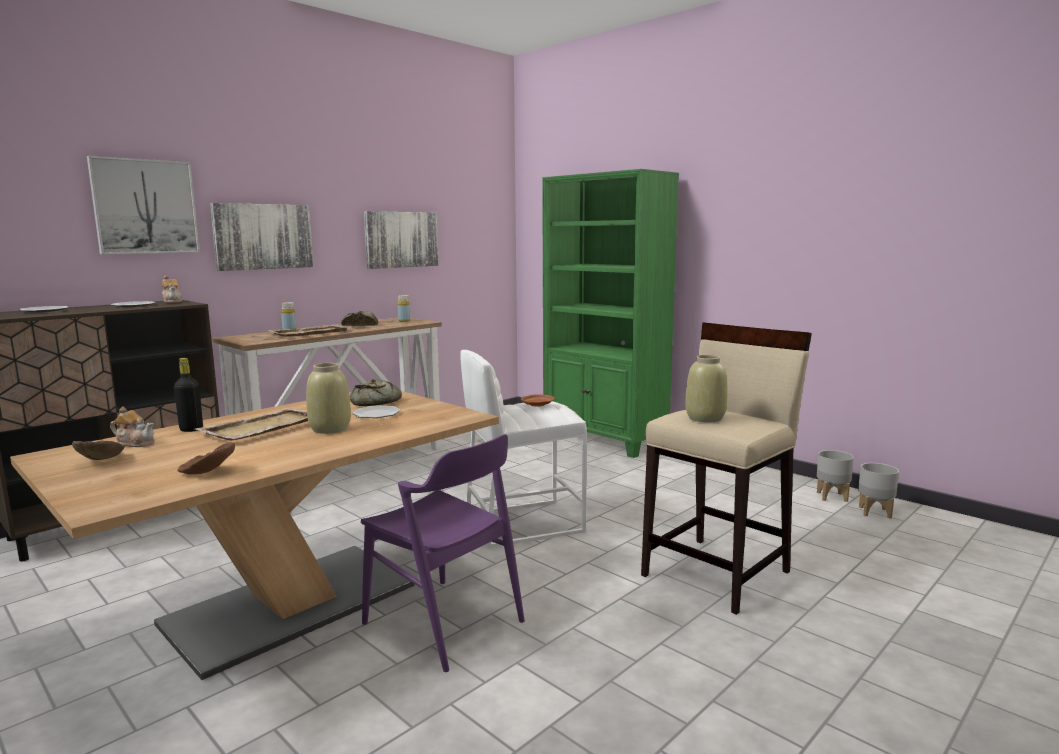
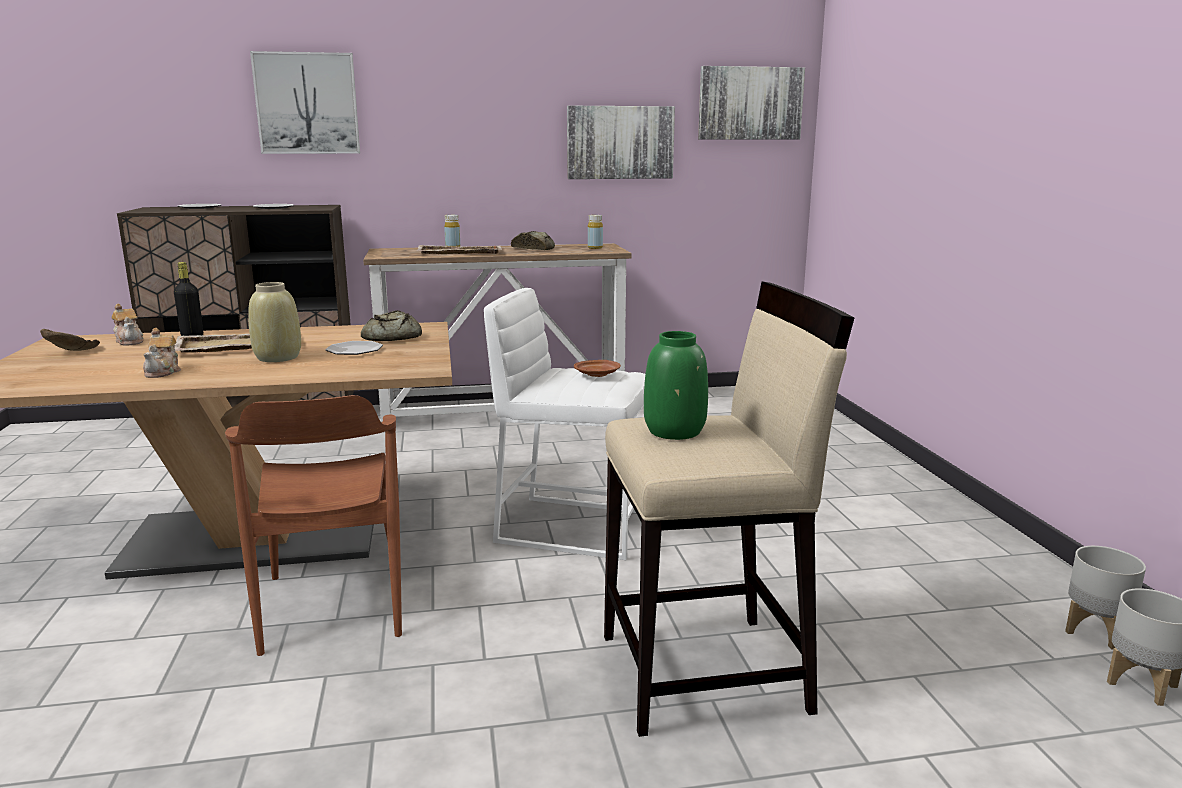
camera: 35 degrees right, 5 degrees up
(173, 301) = (320, 206): teapot -> teapot (163, 372)
(207, 472) = (96, 377): brown bowl -> none
(263, 236) = (435, 137): picture -> picture (750, 103)
(444, 622) = (333, 605): purple chair -> brown chair
(604, 440) = (844, 450): green bookcase -> none
(705, 418) = (674, 432): beige vase -> green vase

